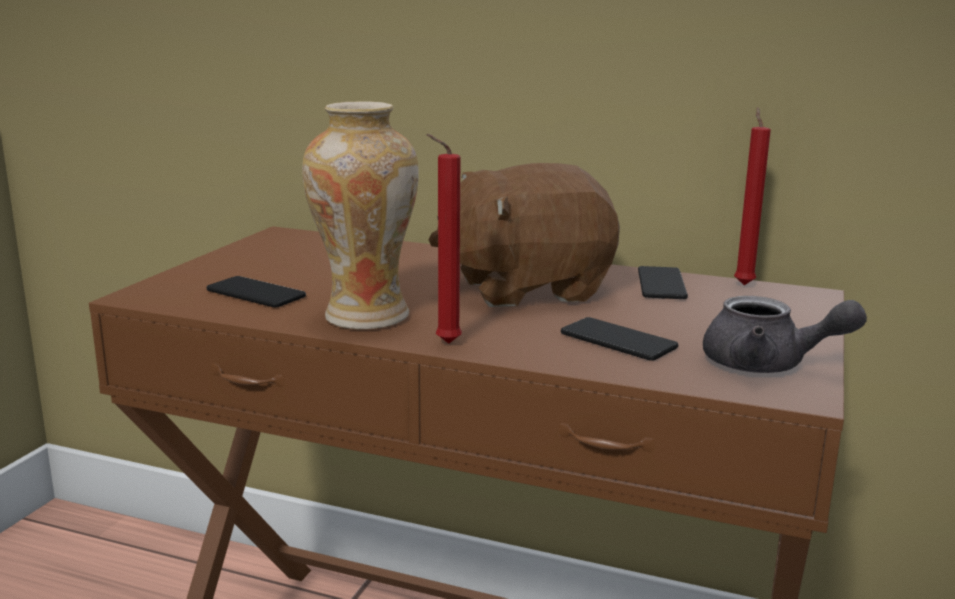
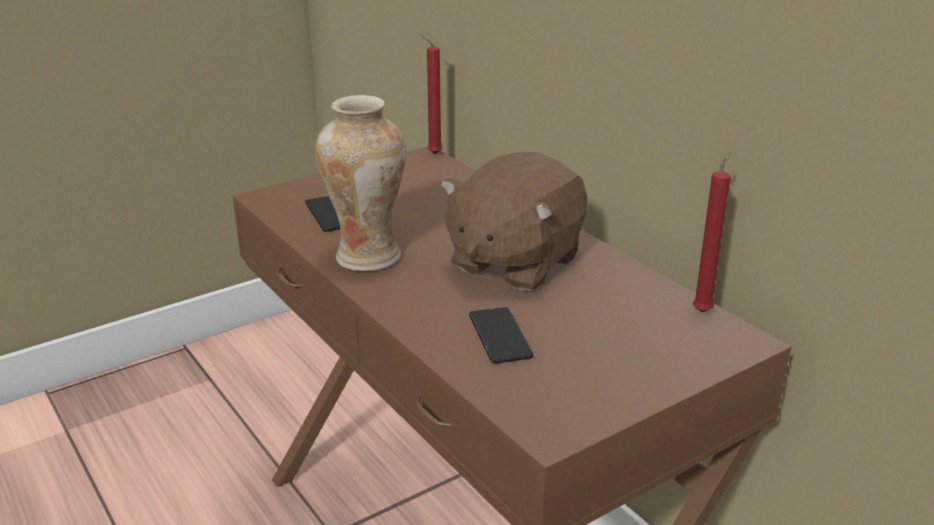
camera: 35 degrees right, 10 degrees up
(444, 344) = (380, 298): red candle -> red candle (432, 153)
(525, 289) = (513, 262): brown plush toy -> brown plush toy turned 75 degrees counterclockwise
(661, 284) = (629, 290): phone -> none
(767, 365) = (573, 399): grey teapot -> none

